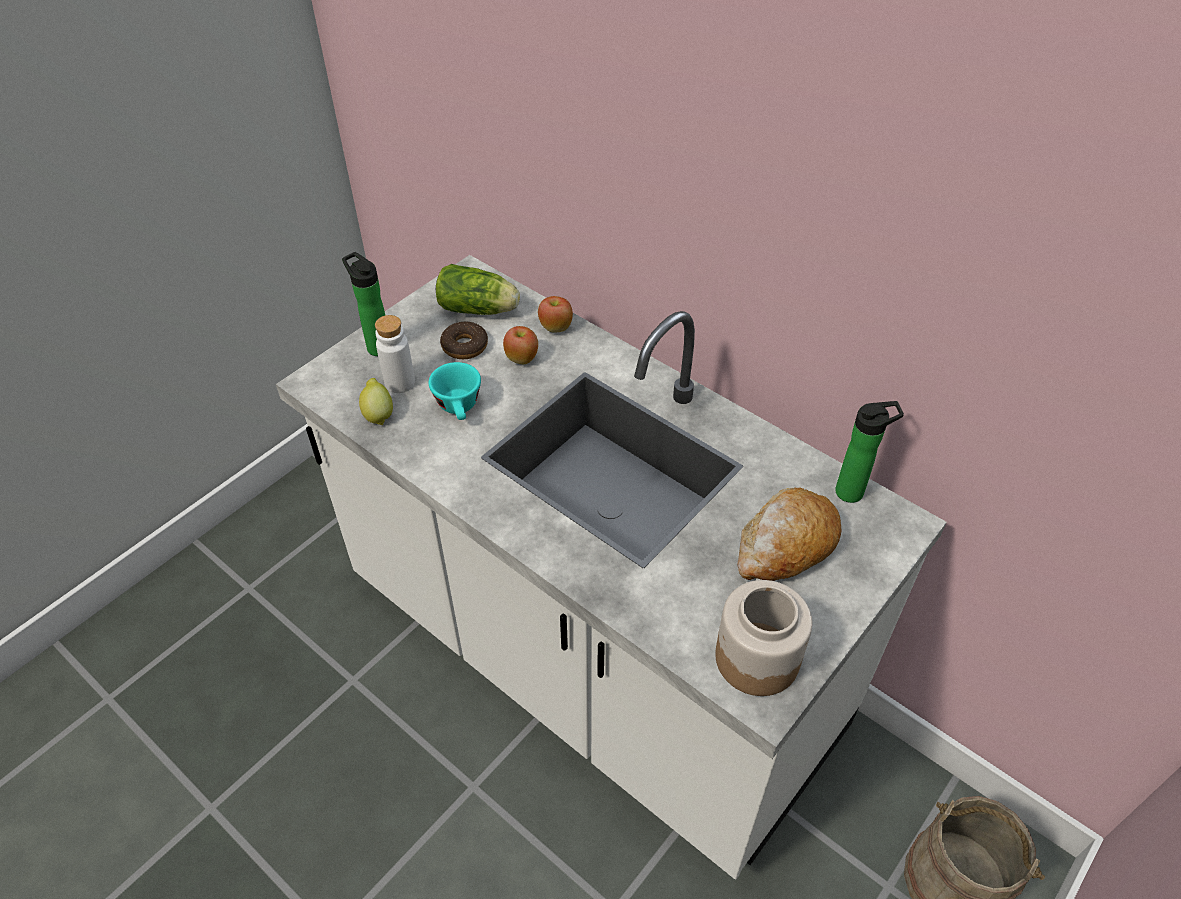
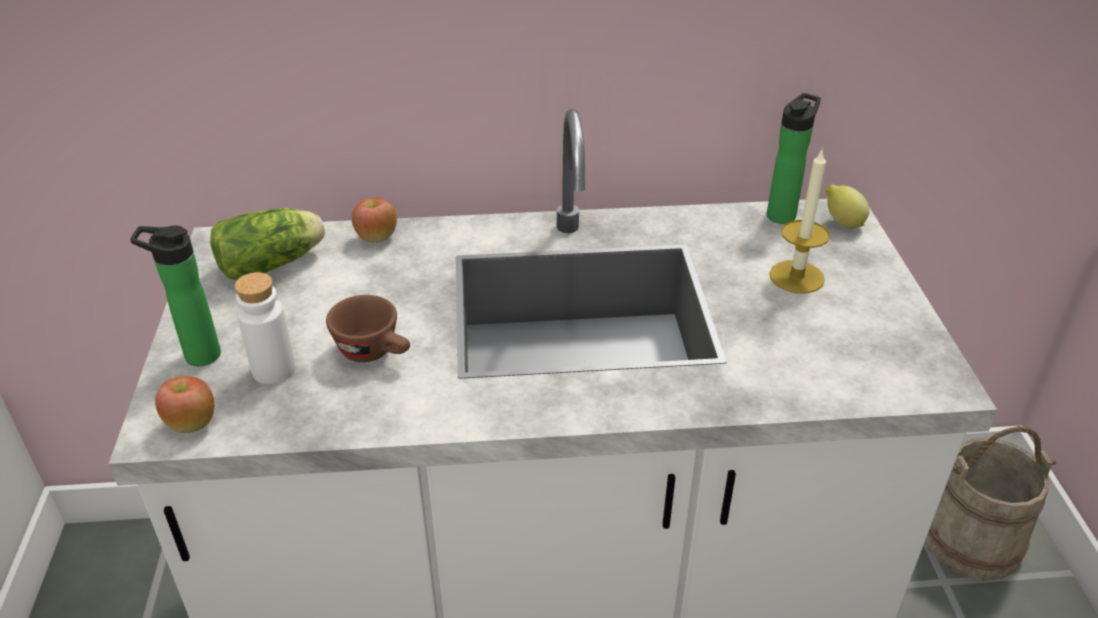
camera: 45 degrees left, 10 degrees down
(378, 414) = (290, 411): lemon -> lemon (842, 223)
(460, 408) = (375, 352): turquoise cup -> brown cup
(464, 346) = (303, 301): donut -> none
(522, 358) = (379, 278): apple -> apple (191, 424)
(756, 657) = (895, 361): jar -> none
(785, 546) = (796, 277): bread -> candle

